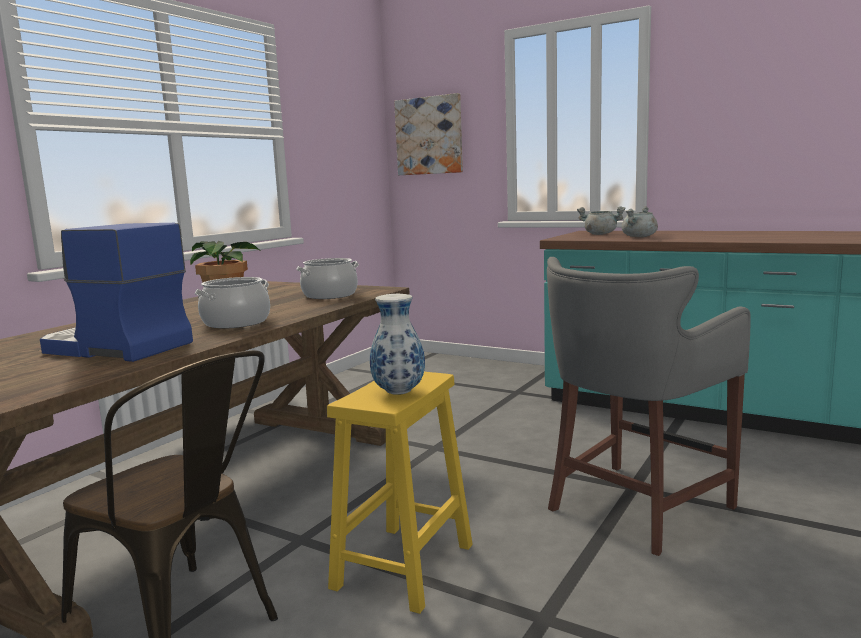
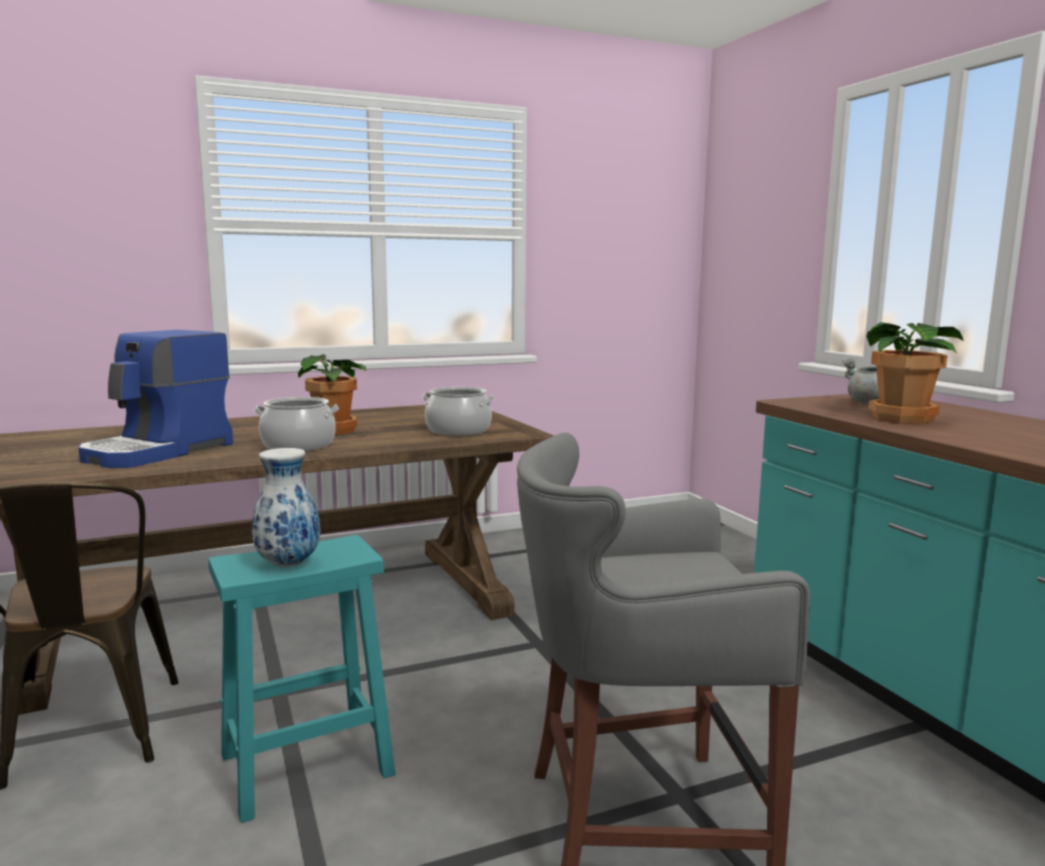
camera: 35 degrees right, 0 degrees up
(115, 348) = (159, 451): coffee machine -> coffee machine turned 120 degrees counterclockwise
(403, 567) = (303, 766): yellow stool -> turquoise stool
(429, 136) = (743, 237): picture -> none
(639, 237) = (901, 418): grey cooking pot -> potted plant

